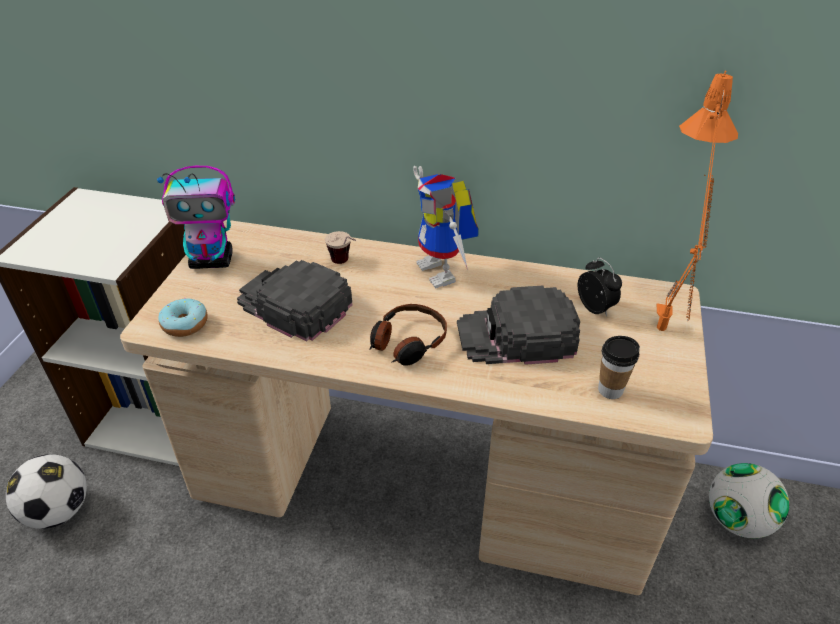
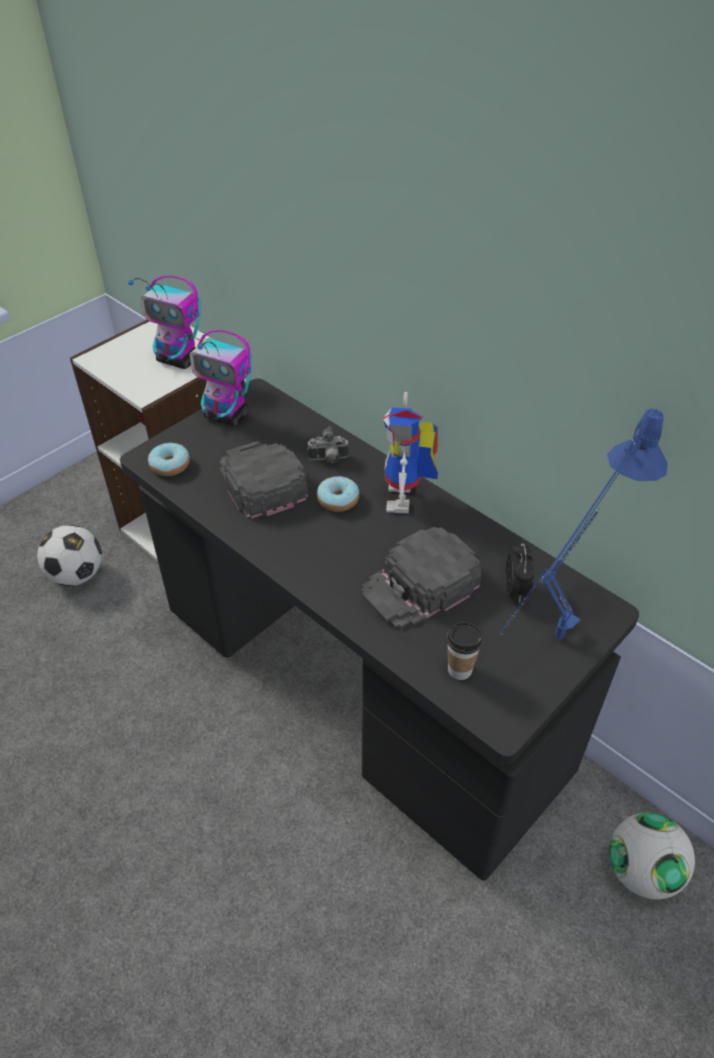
camera: 30 degrees right, 5 degrees up
(125, 225) = (179, 360): none -> toy robot
(345, 264) = (328, 459): cup -> camera
(382, 294) = (338, 500): none -> donut
(407, 343) = (323, 552): headphones -> none
(420, 485) = (358, 687): beige desk -> black desk
(517, 336) = (420, 586): black cap -> black cap turned 60 degrees counterclockwise
(660, 340) = (550, 646): orange table lamp -> blue table lamp

